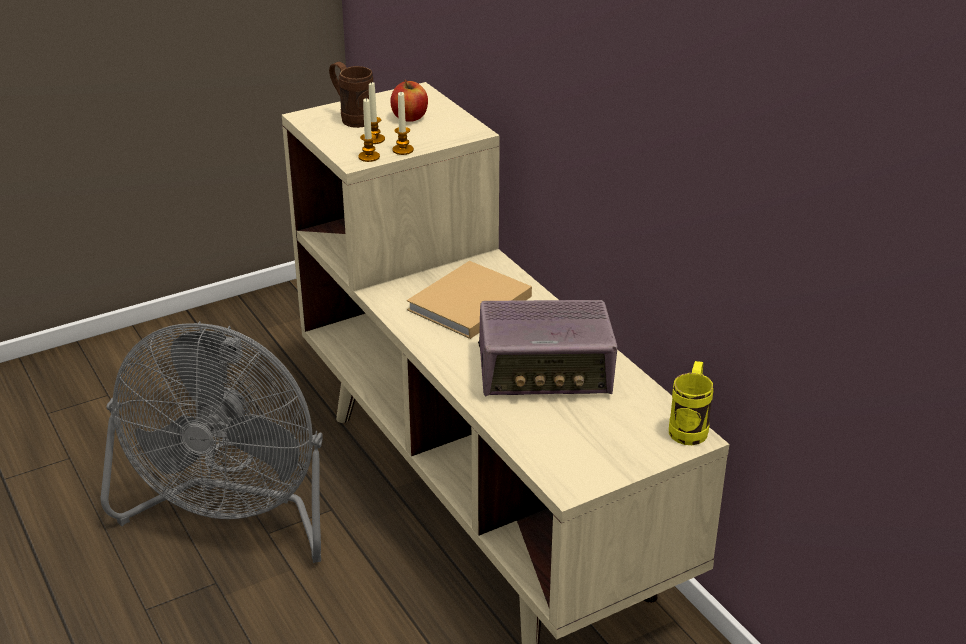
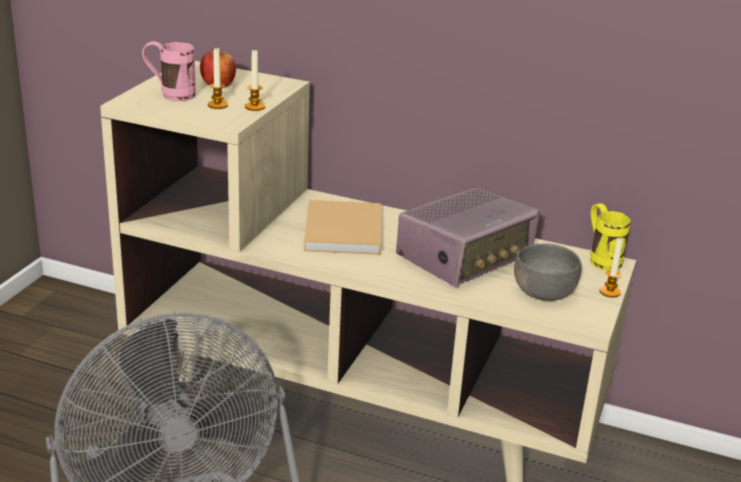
camera: 40 degrees left, 5 degrees down
(352, 118) = (170, 95): brown mug -> pink mug
(369, 157) = (236, 118): candle -> candle (609, 292)
(570, 436) = (543, 292): none -> grey bowl

